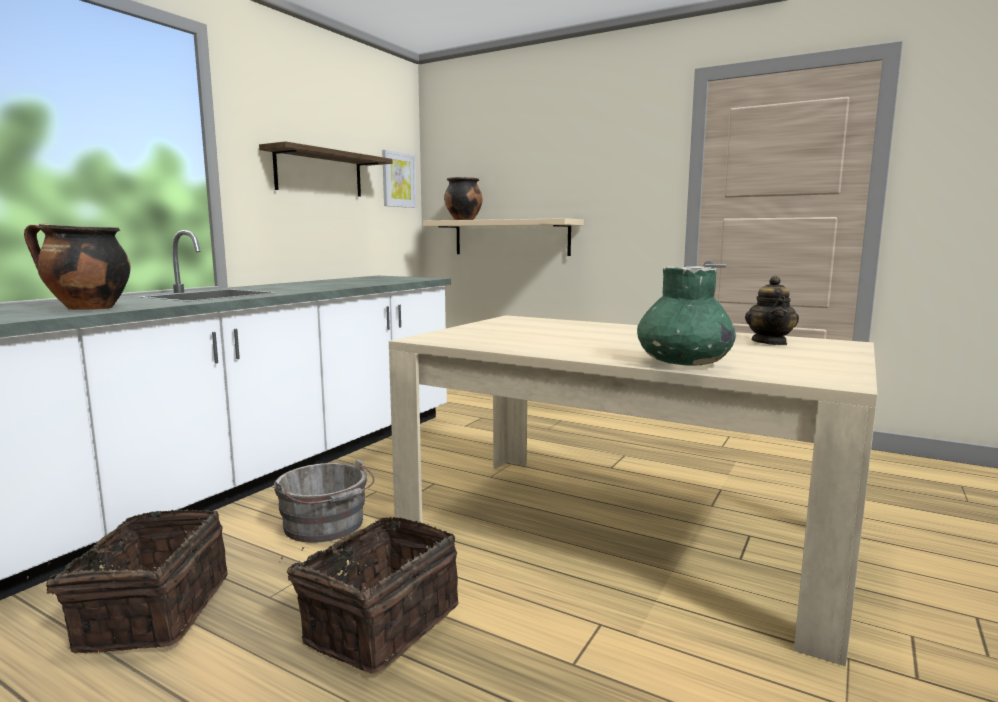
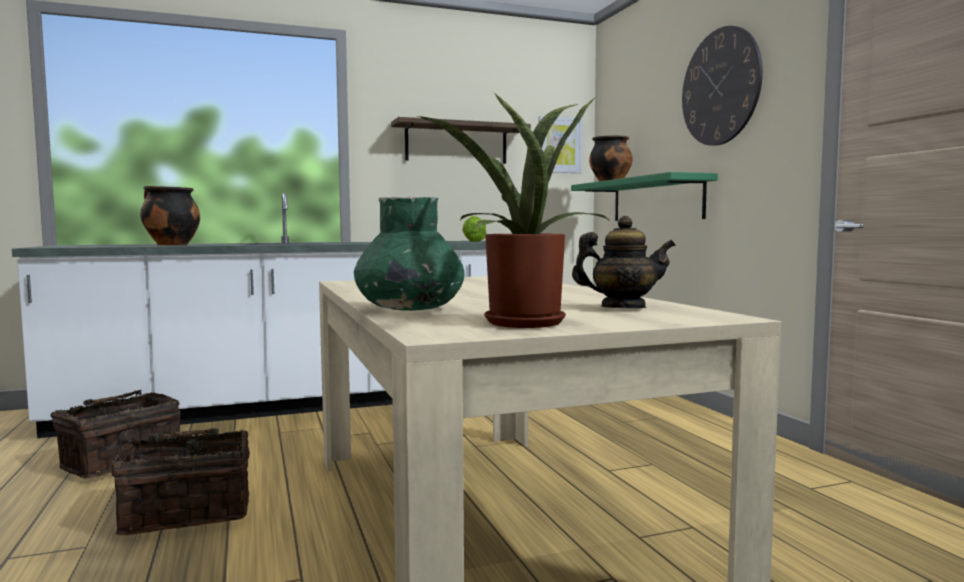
camera: 40 degrees right, 5 degrees down
(326, 526) = (291, 445): grey bucket -> none
(385, 281) = (472, 241): none -> lettuce
(511, 237) = (656, 200): beige shelf -> green shelf
(585, 149) = (720, 87): none -> wall clock
(770, 342) = (622, 308): teapot -> teapot turned 135 degrees counterclockwise
(802, 363) = (520, 321): none -> potted plant

